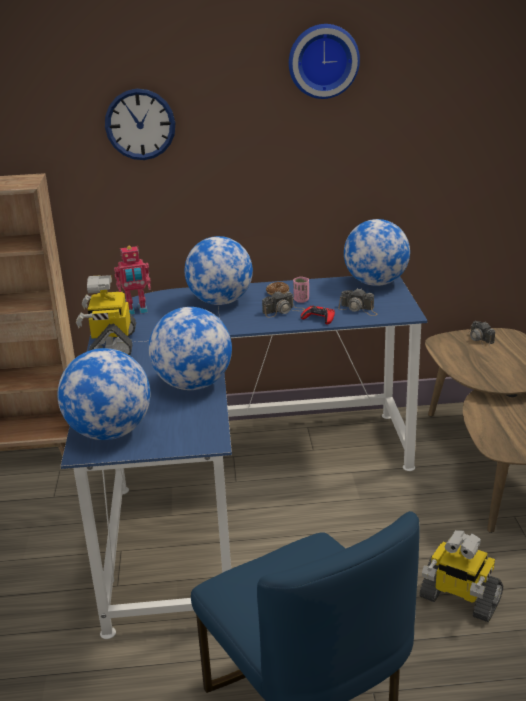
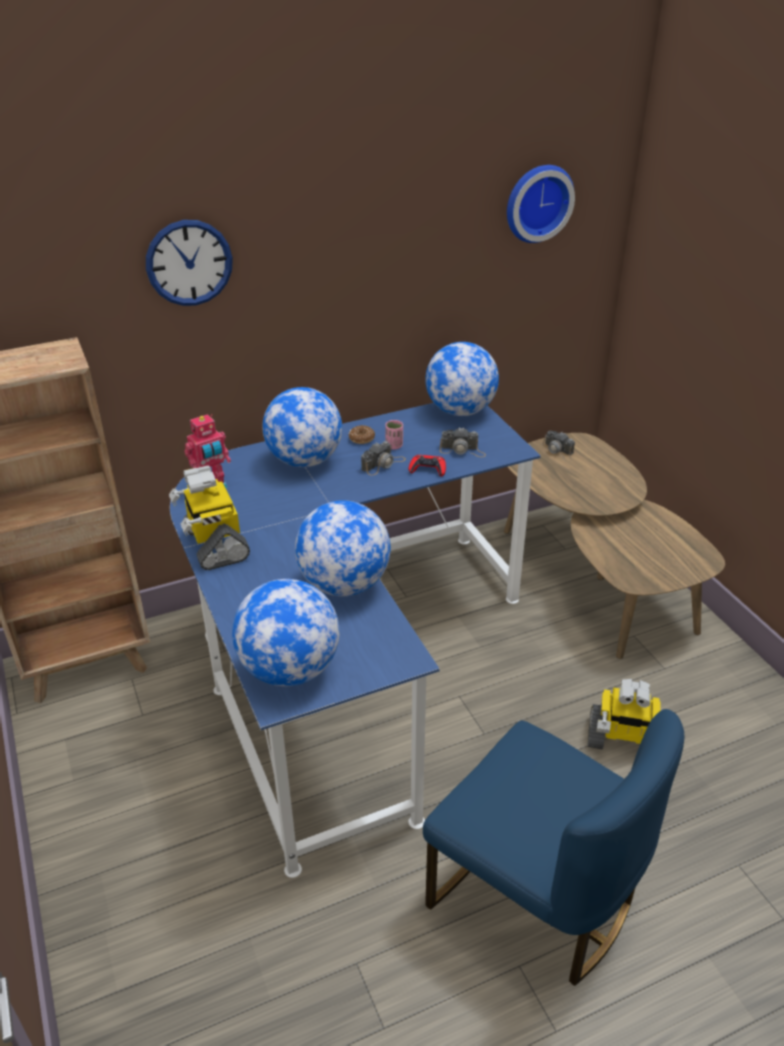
camera: 20 degrees left, 10 degrees up
(323, 61) = (398, 169): wall clock -> wall clock (537, 202)

